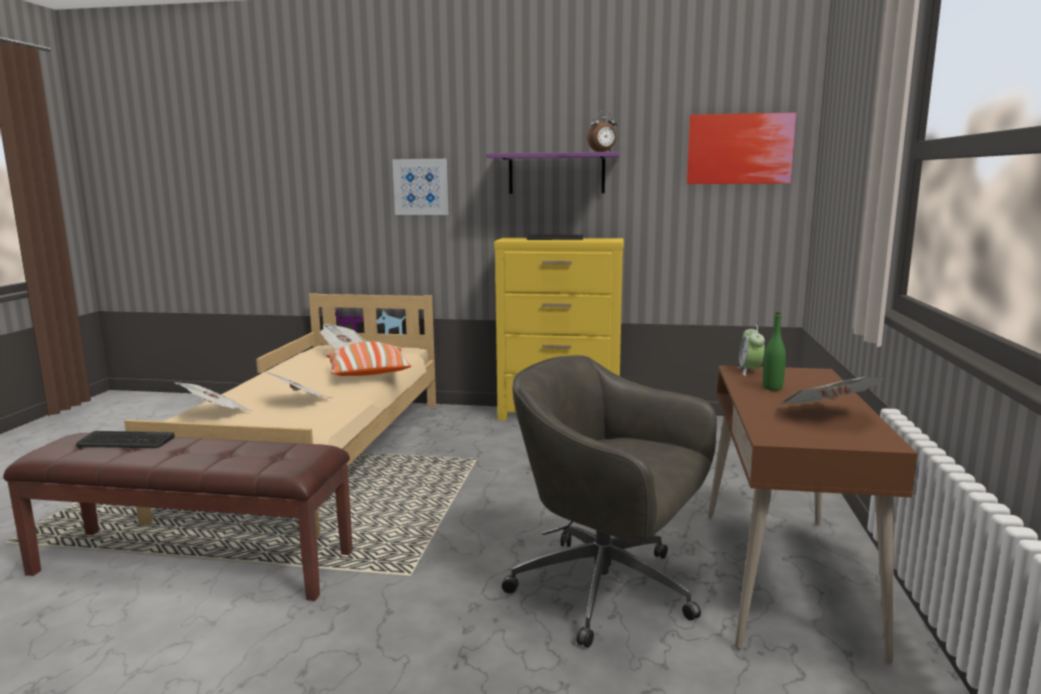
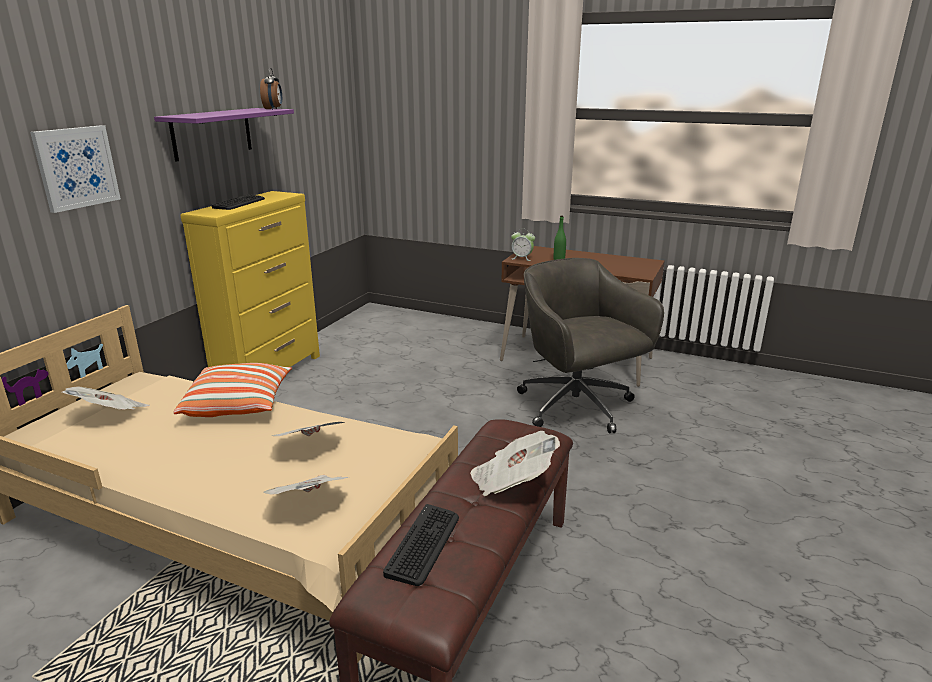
camera: 75 degrees left, 10 degrees up
(608, 590) = (577, 407): grey office chair -> grey office chair turned 105 degrees clockwise
(739, 149) = (323, 99): picture -> none
(827, 415) = (610, 261): newspaper -> newspaper (512, 481)

